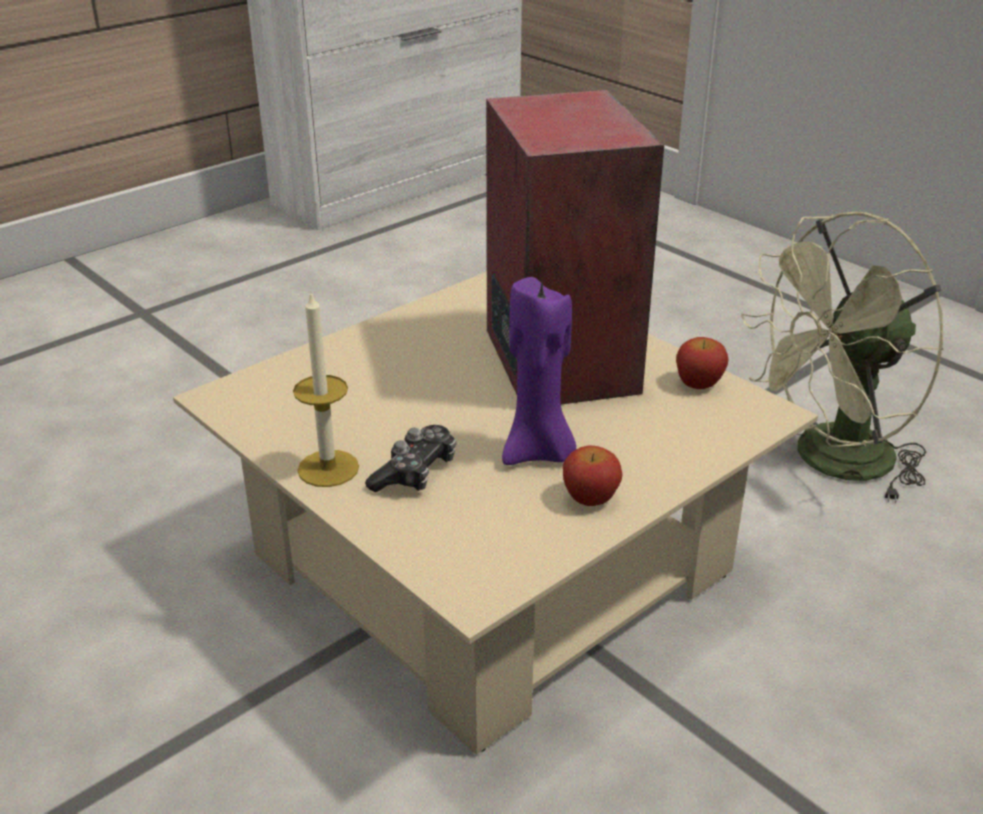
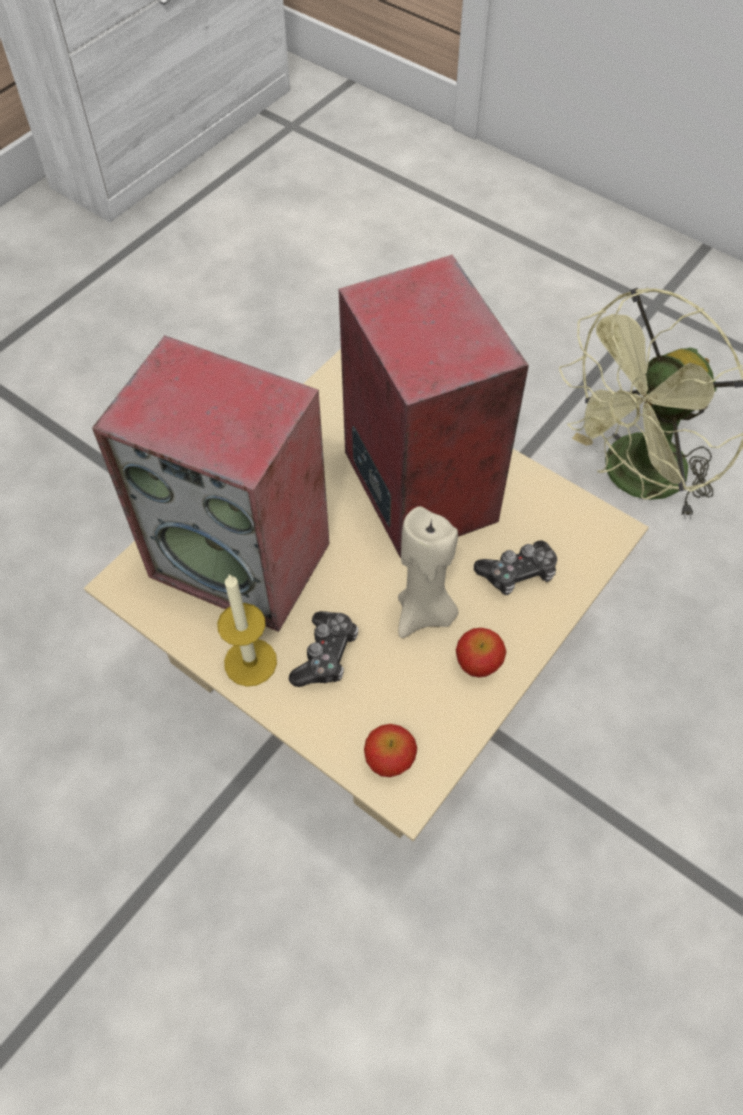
camera: 10 degrees left, 25 degrees up
(350, 393) = (243, 559): none -> speaker
(539, 452) = (425, 613): purple candle -> beige candle
(655, 434) = (517, 573): none -> game controller
(699, 383) = (544, 500): apple -> apple (390, 760)

